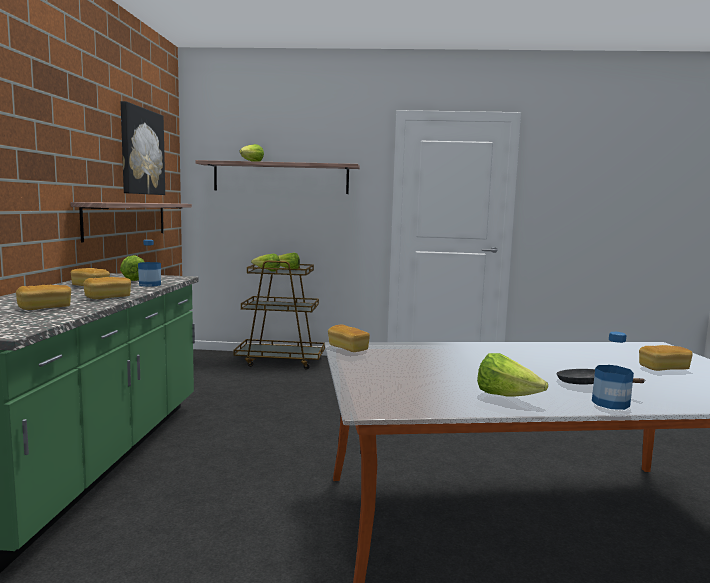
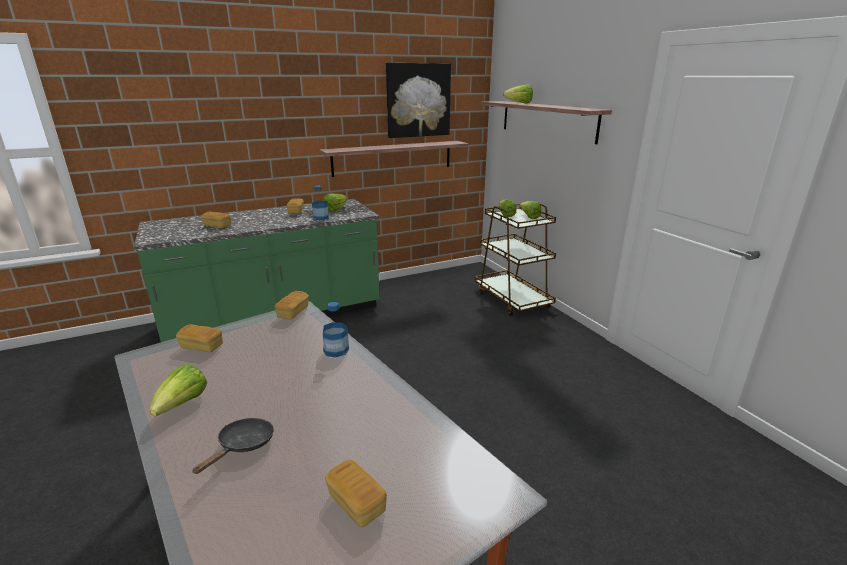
camera: 60 degrees right, 15 degrees up
(108, 297) = (262, 225): bread -> bread (202, 346)
(610, 403) = (180, 467): bottle -> bottle (336, 350)

